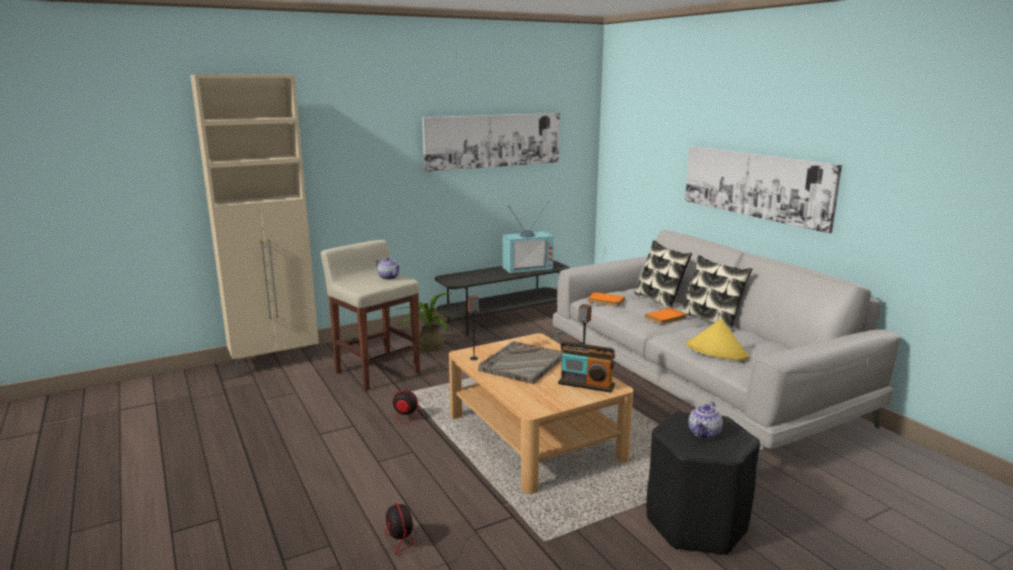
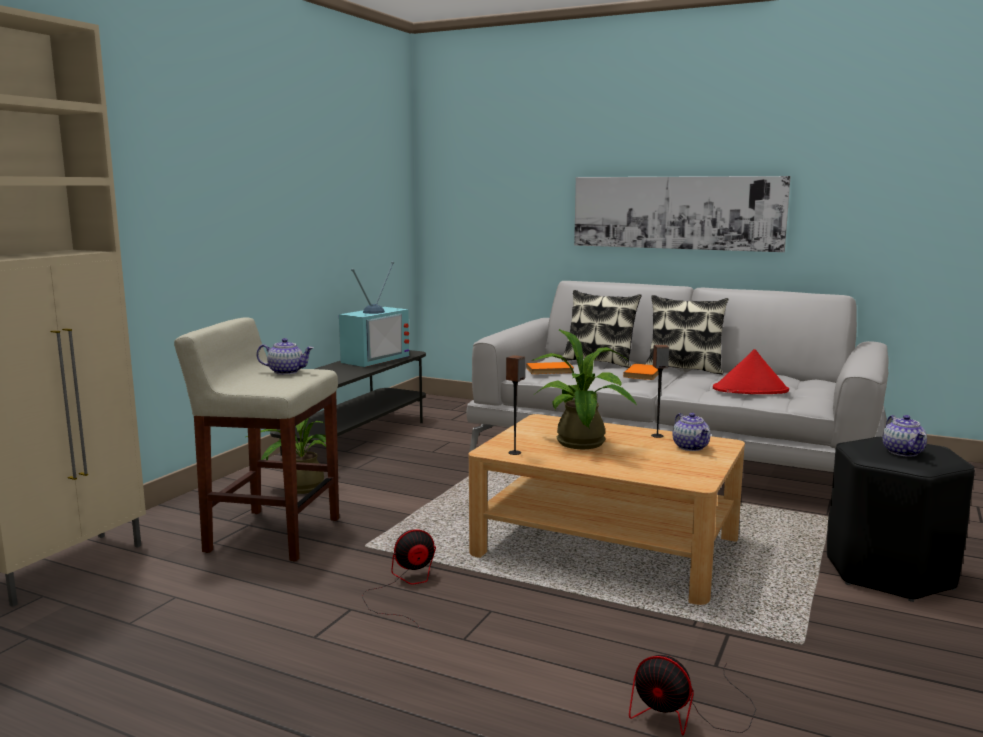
camera: 35 degrees left, 5 degrees down
(493, 141) = (316, 178): picture -> none
(522, 364) = (582, 445): grey tray -> potted plant
(586, 384) = (691, 447): radio -> teapot
(717, 351) = (750, 390): yellow hat -> red hat

